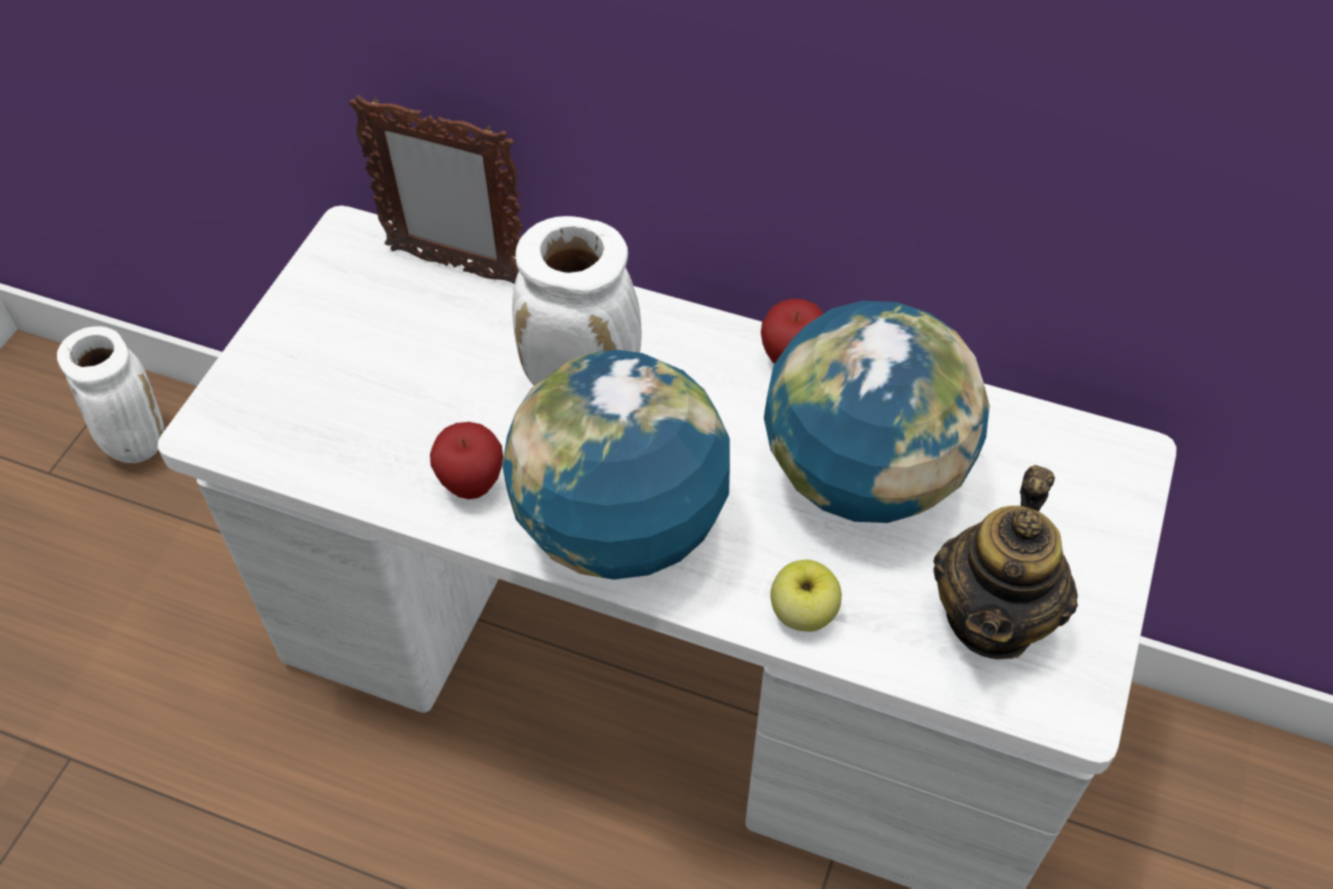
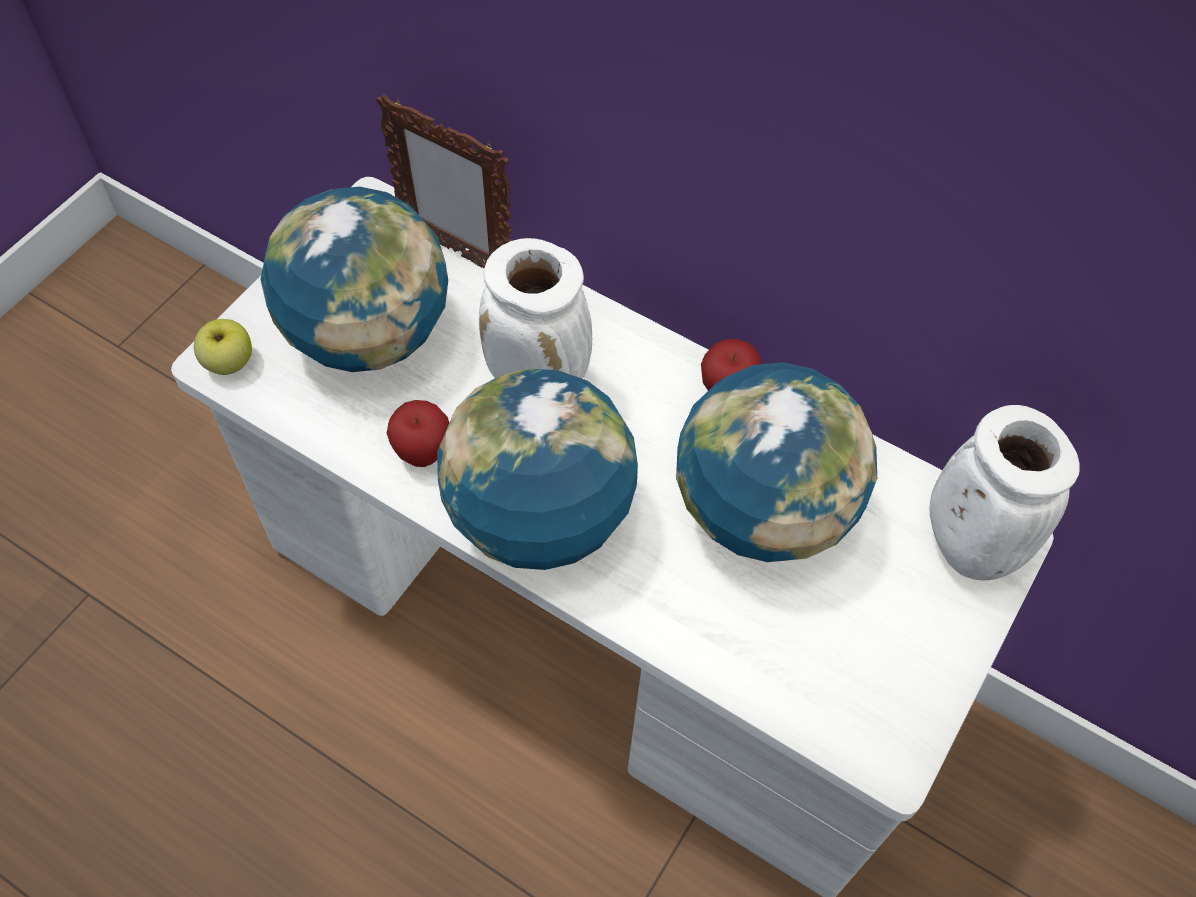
camera: 10 degrees right, 5 degrees up
(134, 441) = (192, 331): white vase -> white vase (966, 544)
(379, 370) = (369, 334): none -> globe
(802, 612) = (677, 625): apple -> apple (229, 362)
(993, 617) = (843, 663): teapot -> none

